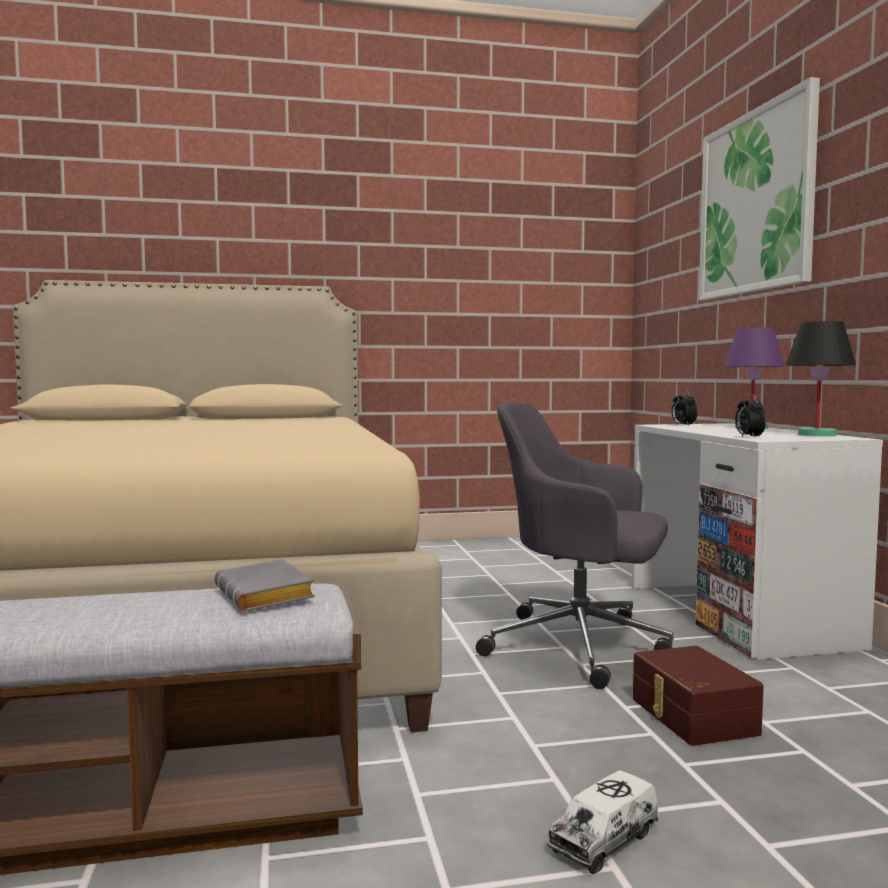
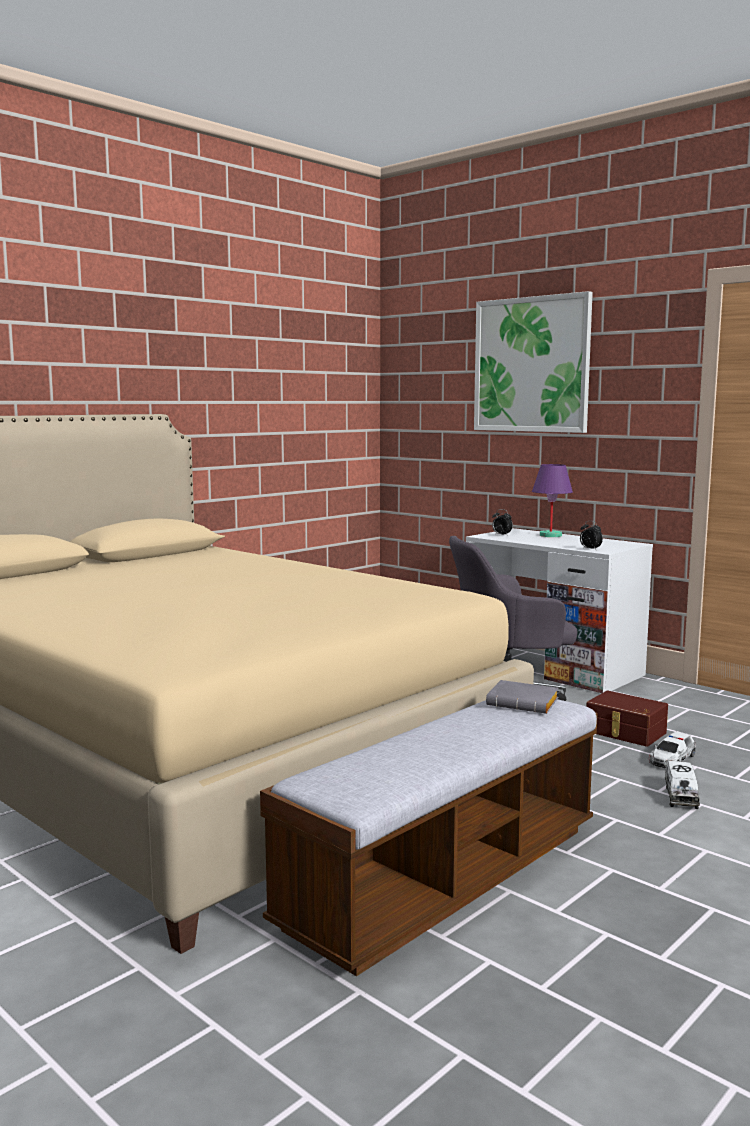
camera: 35 degrees left, 5 degrees up
(698, 776) = (671, 759): none -> toy car
(817, 435) = (610, 541): black table lamp -> none

